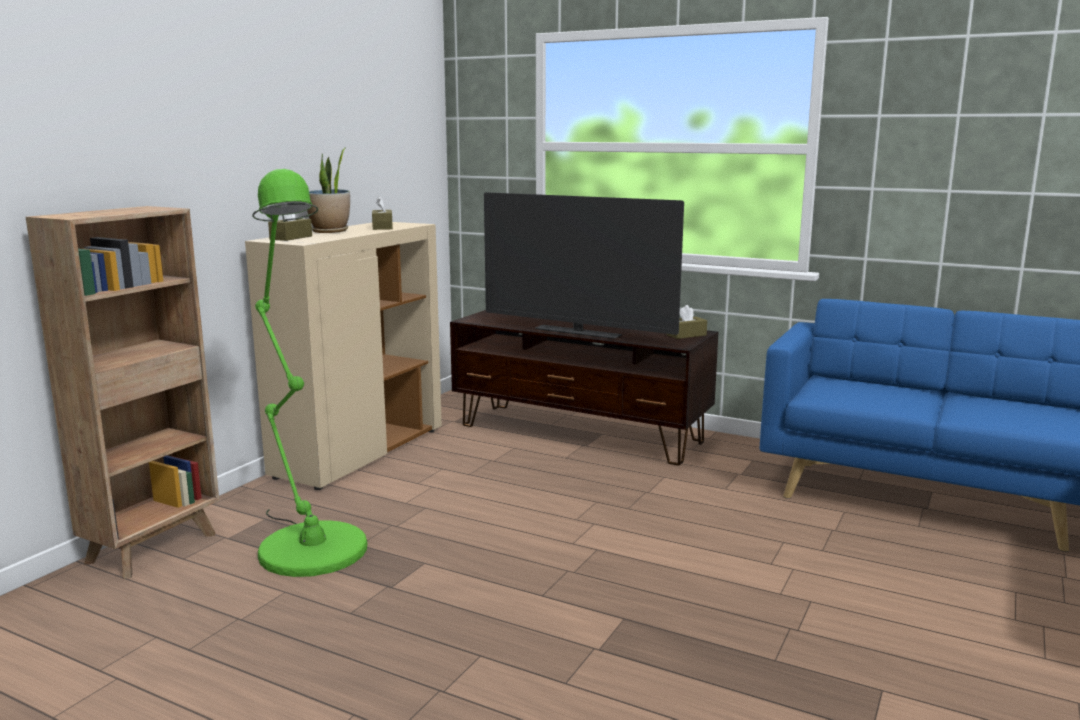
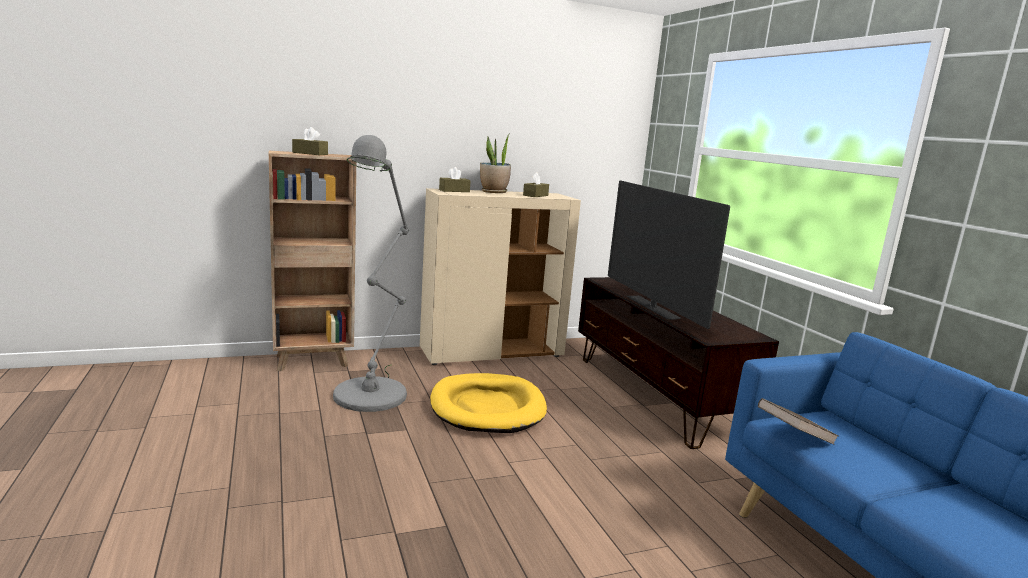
camera: 40 degrees right, 0 degrees up
(308, 544) = (374, 391): green floor lamp -> grey floor lamp
(461, 506) = (487, 407): none -> yellow dog bed
(686, 335) = (738, 335): brown tissue box -> brown tissue box (310, 153)
(840, 400) = (793, 436): none -> brown book

